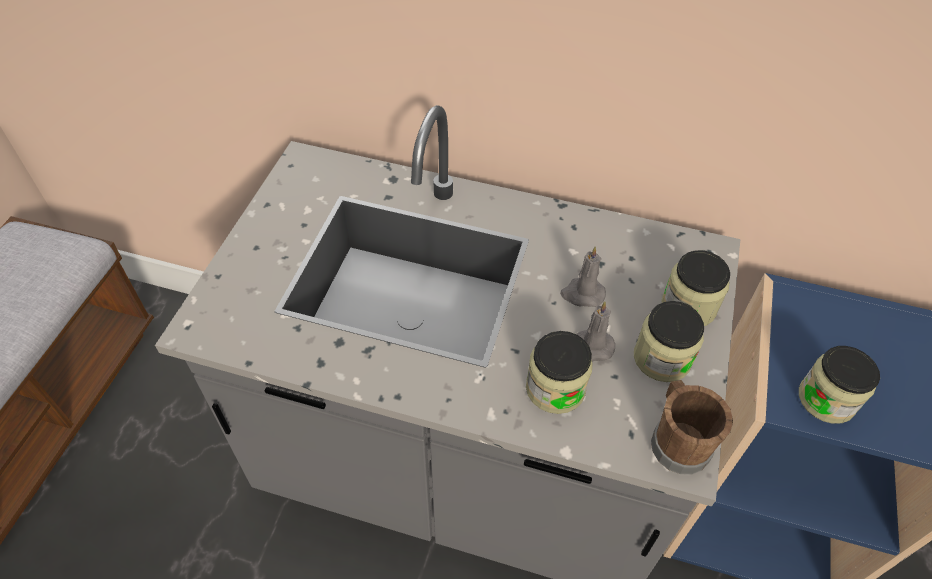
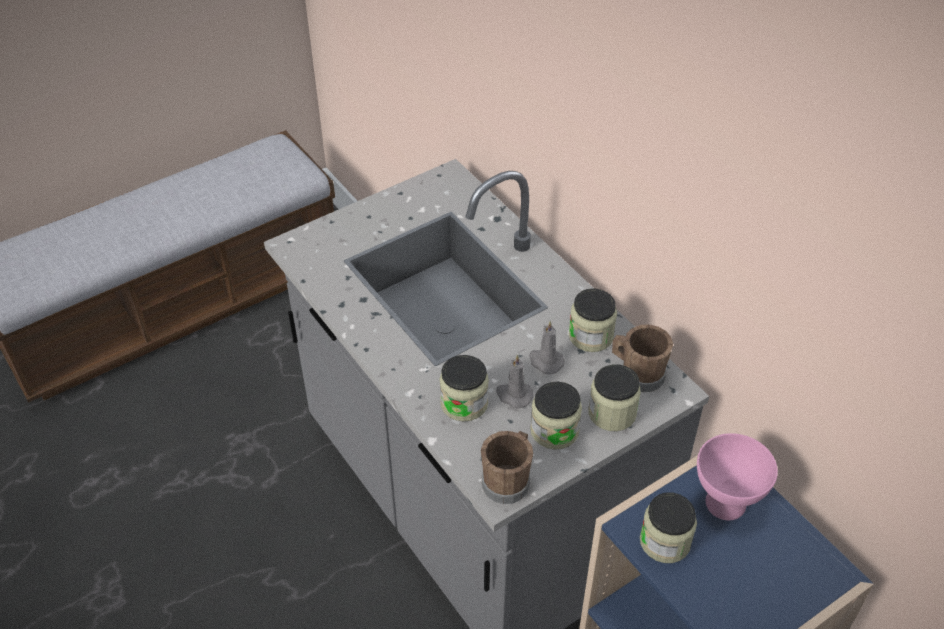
camera: 40 degrees right, 5 degrees down
(594, 244) = (591, 336): none -> jar
(667, 255) = (637, 373): none -> brown mug
(829, 330) = (725, 505): none -> pink bowl

